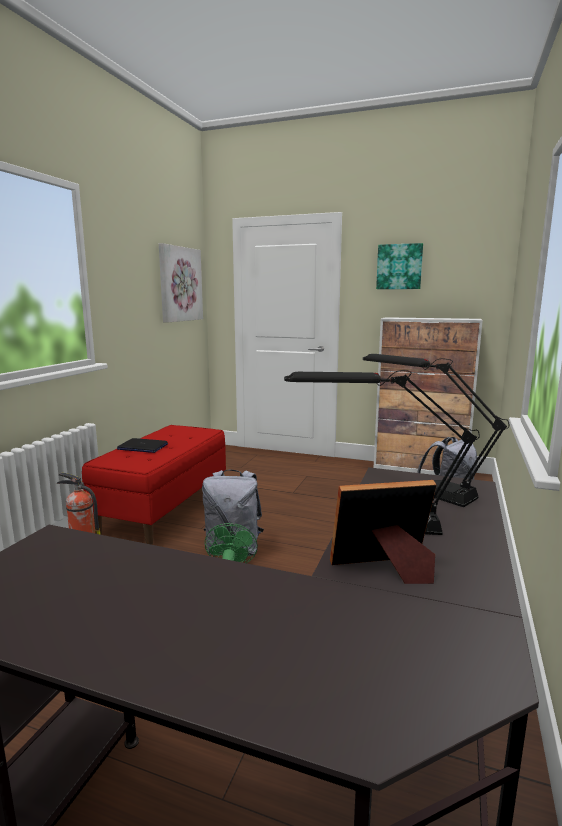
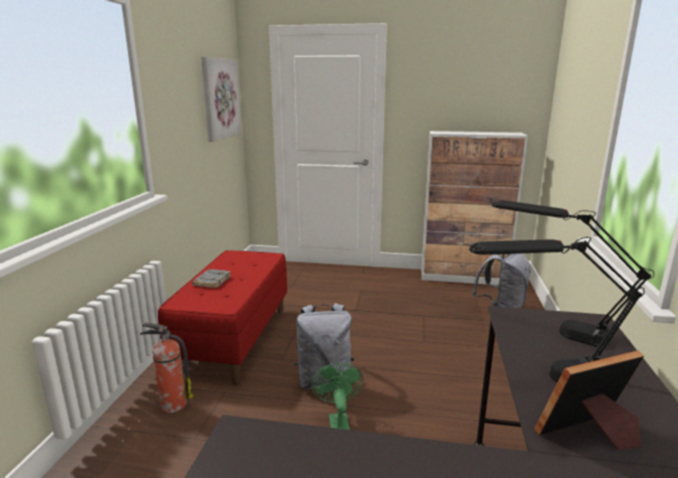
camera: 10 degrees left, 5 degrees up
(142, 447) = (212, 281): laptop -> grey book
(399, 267) = (444, 81): picture -> none

